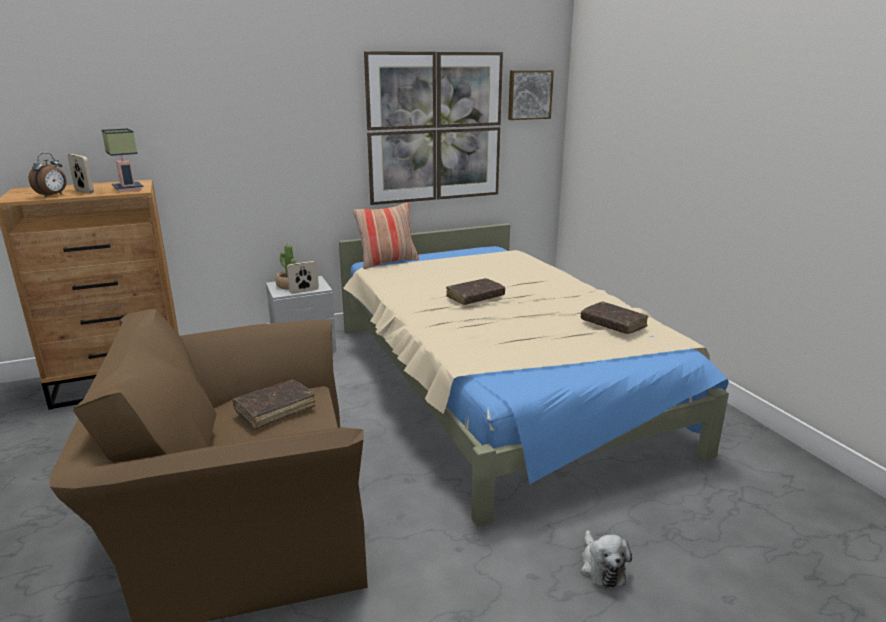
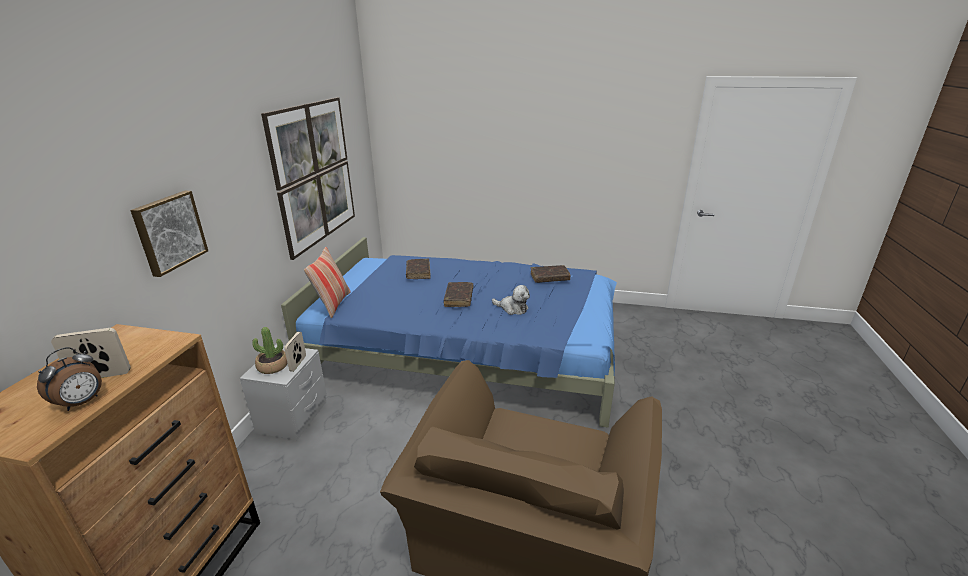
camera: 55 degrees left, 5 degrees up
(53, 195) = (82, 402): alarm clock -> alarm clock turned 60 degrees clockwise
(126, 189) = (149, 346): table lamp -> none
(275, 409) = (520, 441): brown book -> brown book (418, 272)
(497, 384) = (469, 353): beige bed -> blue bed
(529, 95) = (354, 129): picture -> picture (169, 232)
(601, 567) = (663, 401): plush toy -> plush toy (512, 308)

